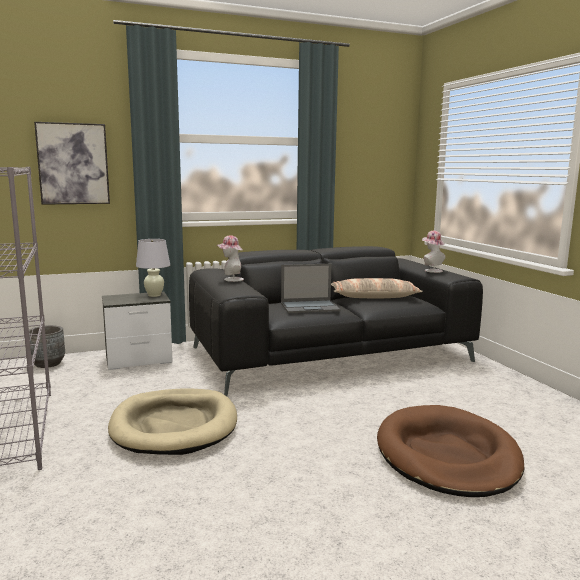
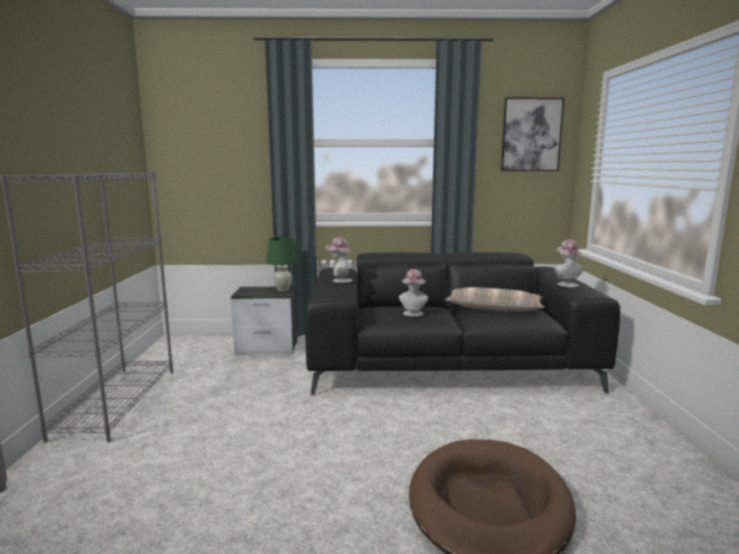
camera: 20 degrees right, 0 degrees up
(48, 363) = (194, 342): grey planter -> none
(73, 164) = (222, 168): picture -> picture (531, 135)
(154, 295) = (282, 289): white table lamp -> green table lamp
(174, 426) = (244, 419): beige dog bed -> none
(310, 307) = (413, 314): laptop -> hat

